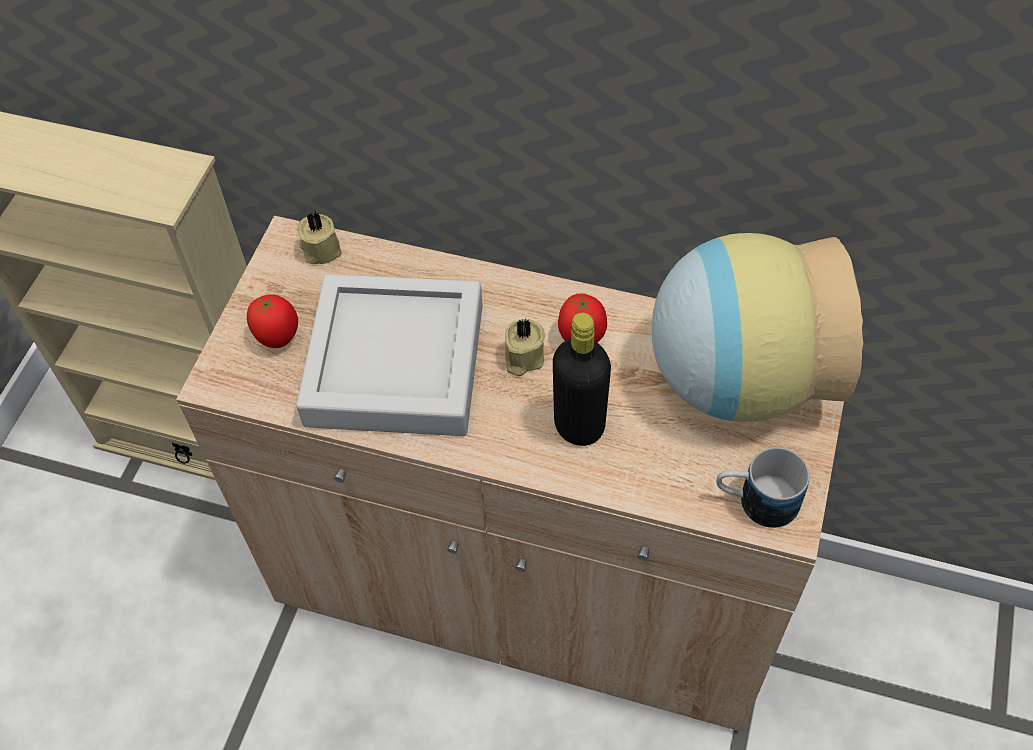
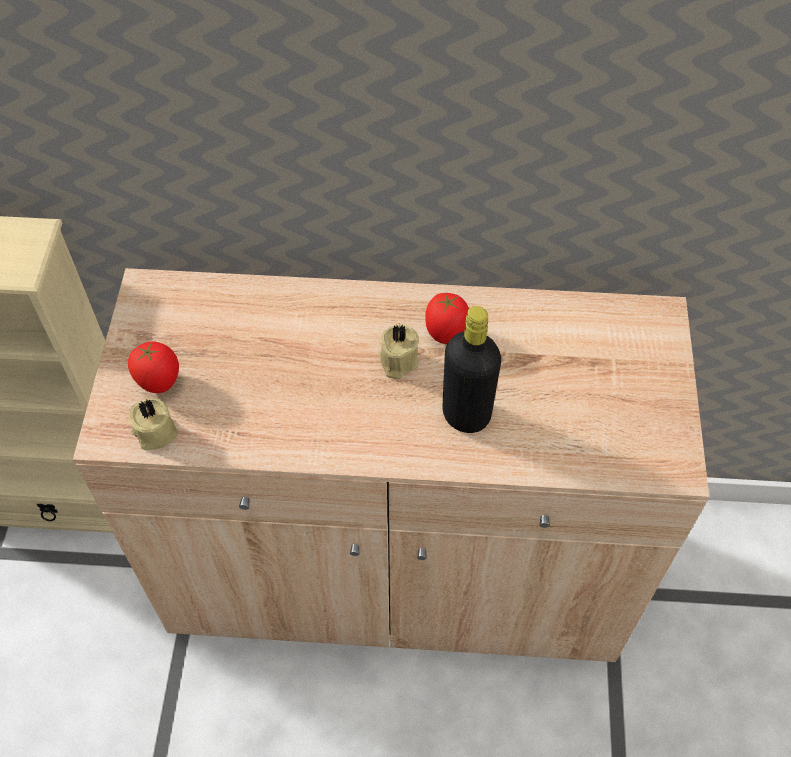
camera: 15 degrees left, 0 degrees up
(320, 249) = (179, 293): beige candle -> beige candle (154, 432)
(395, 364) = (279, 388): grey tray -> none
(736, 377) = (594, 345): vase -> none
(755, 501) = (642, 454): mug -> none

